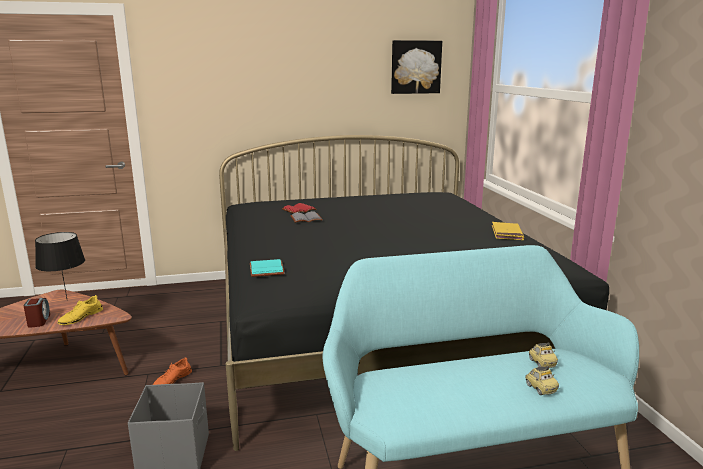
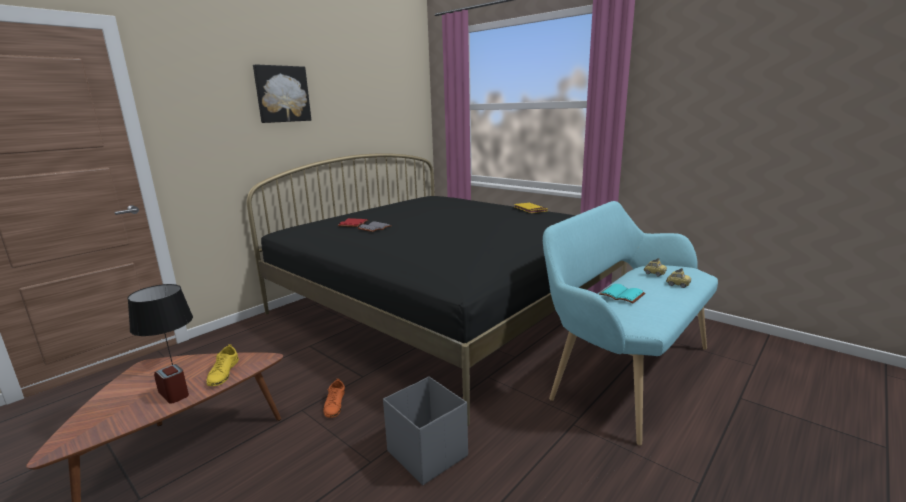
camera: 35 degrees left, 0 degrees up
(268, 270) = (428, 265): turquoise book -> turquoise book (623, 295)
(415, 67) = (396, 93): picture -> picture (282, 94)

